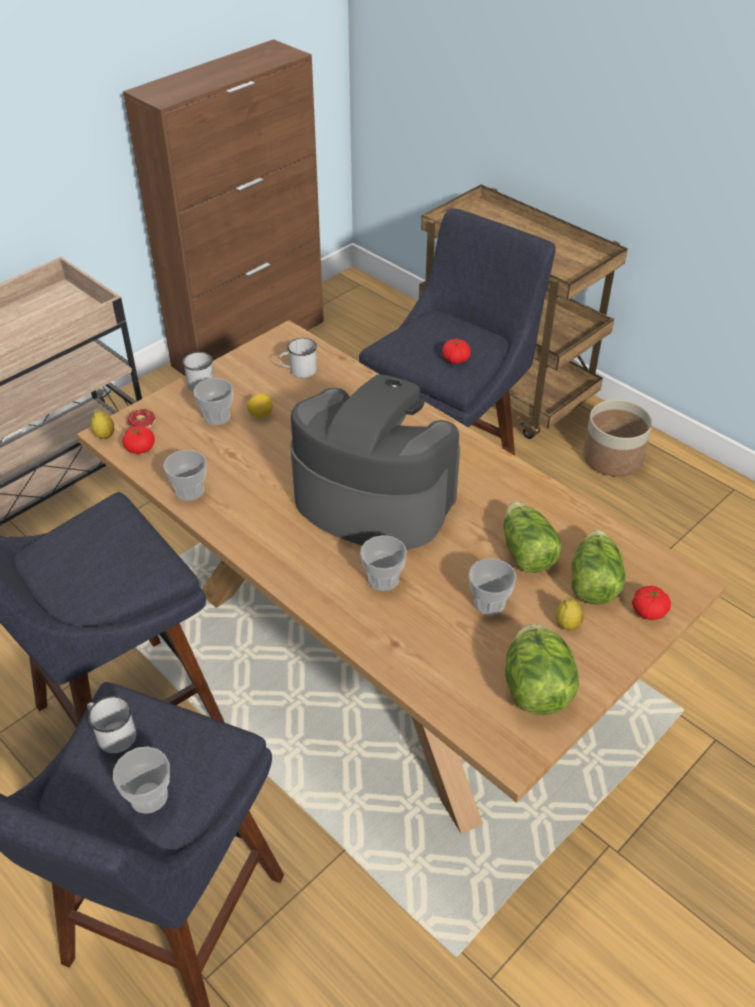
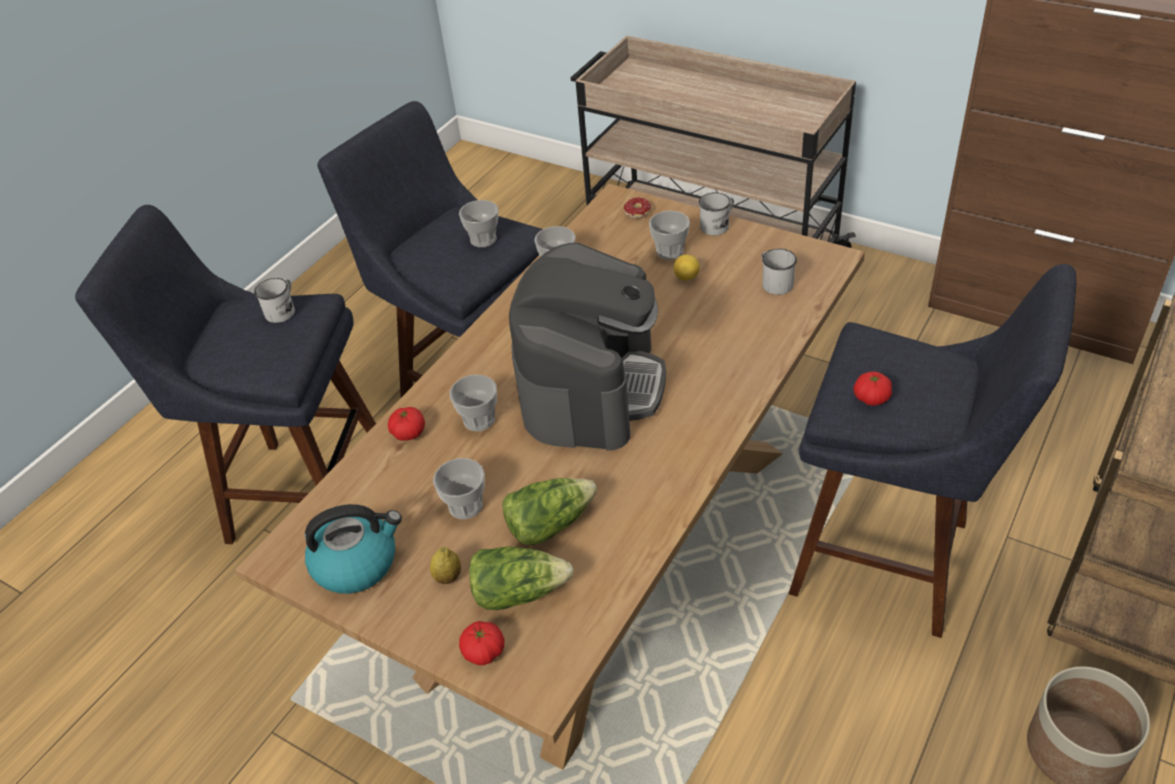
camera: 80 degrees right, 0 degrees up
(105, 435) = (611, 198): lemon -> none
(140, 448) = (603, 222): tomato -> tomato (409, 433)
(149, 796) = (228, 346): cup -> cup (483, 239)
(536, 689) = (357, 563): lettuce -> kettle

